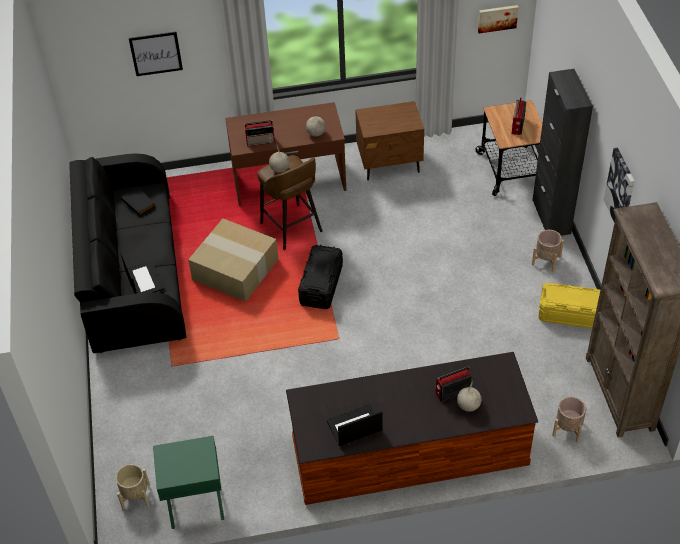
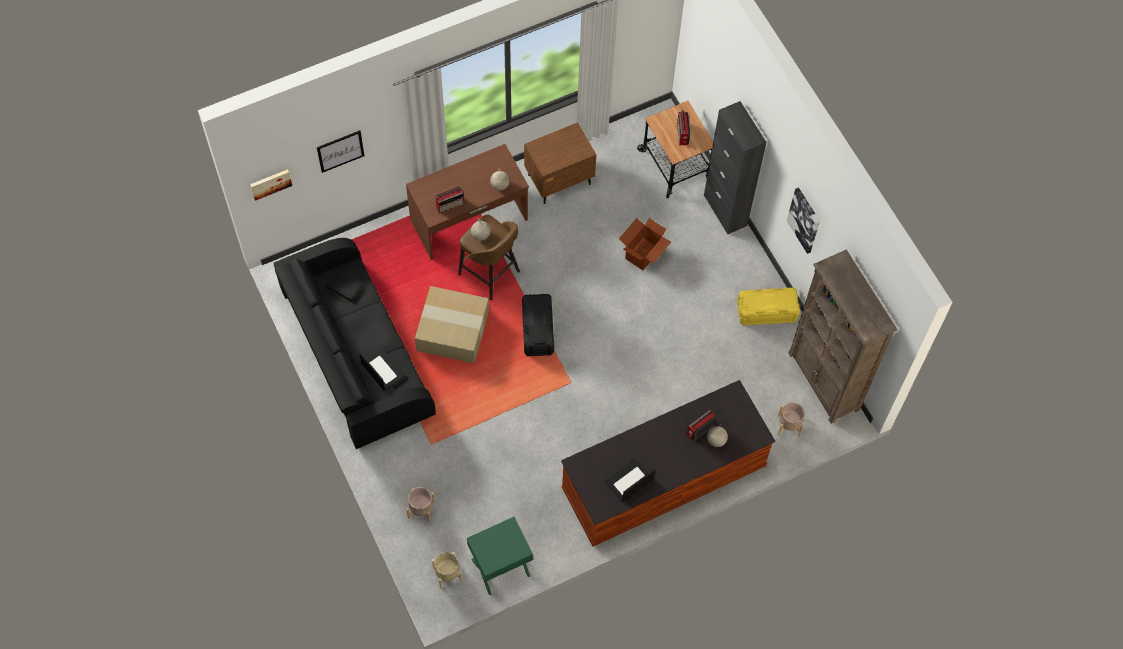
camera: 20 degrees left, 15 degrees up
(453, 239) = (643, 254): none -> cardboard box
(497, 18) = (648, 36): picture -> picture (270, 183)
(546, 261) = (732, 260): beige planter -> beige planter (421, 509)

